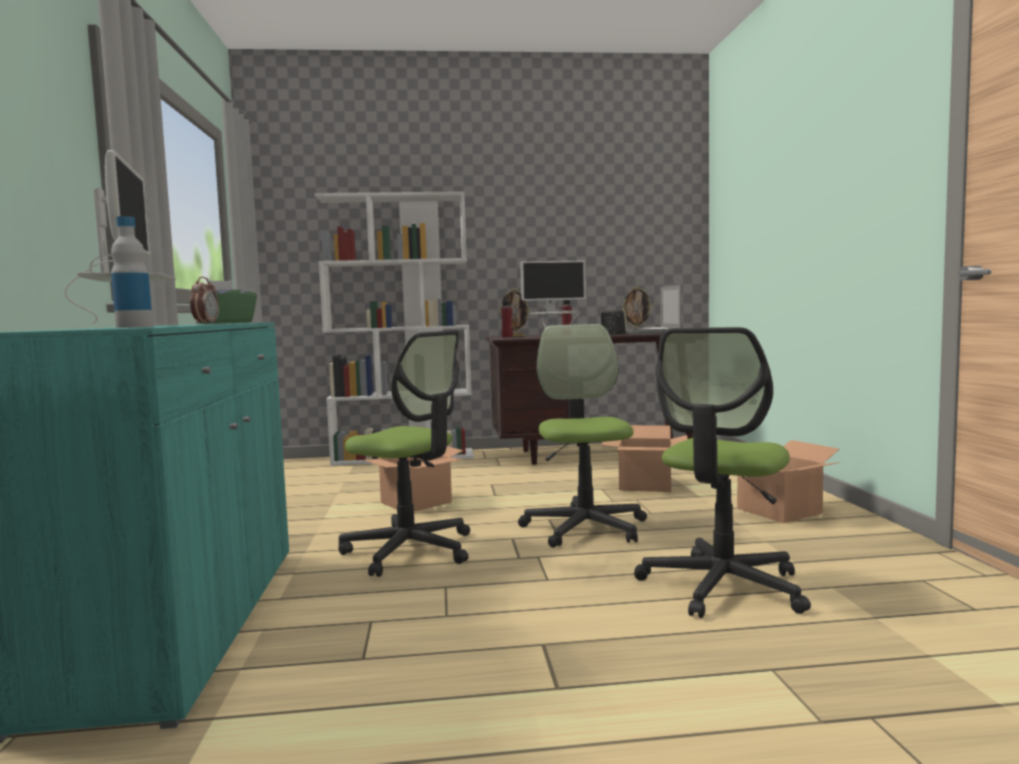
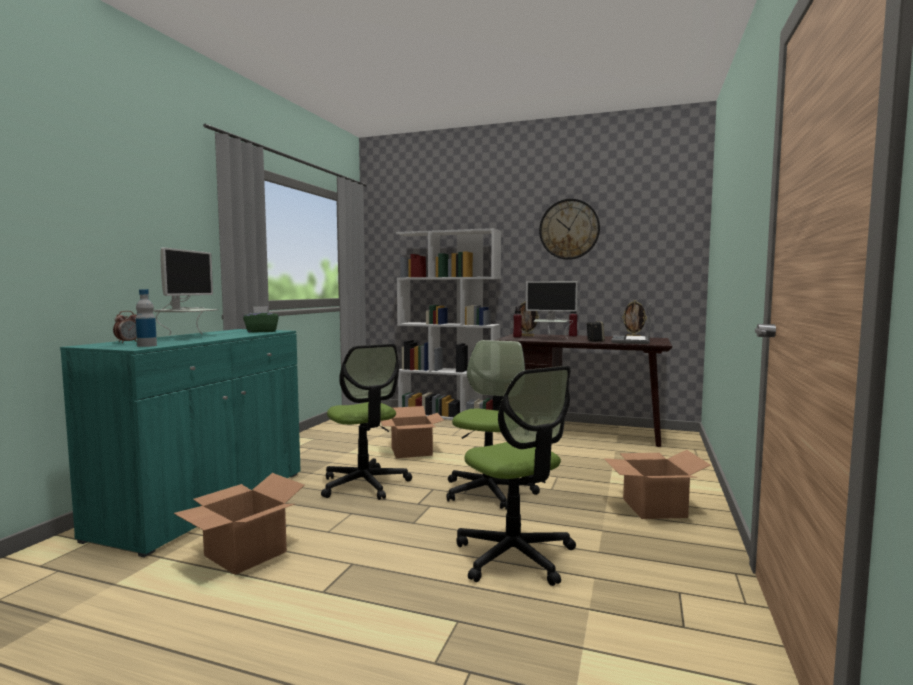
camera: 25 degrees right, 0 degrees up
(206, 324) = (237, 334): alarm clock -> alarm clock (128, 342)
(551, 198) = (569, 229): none -> wall clock
(646, 485) = (582, 466): cardboard box -> cardboard box (246, 554)
(722, 586) = (515, 556): office chair -> office chair turned 90 degrees counterclockwise

